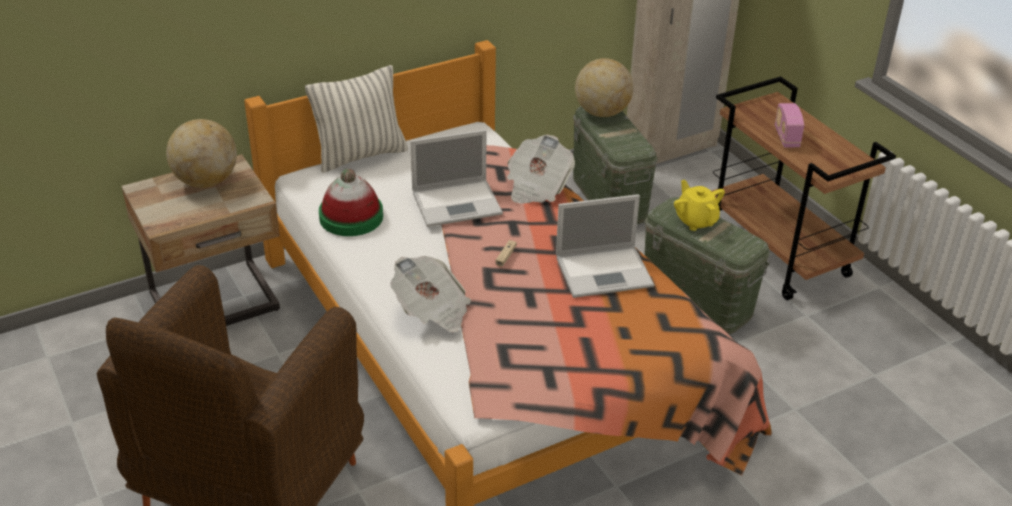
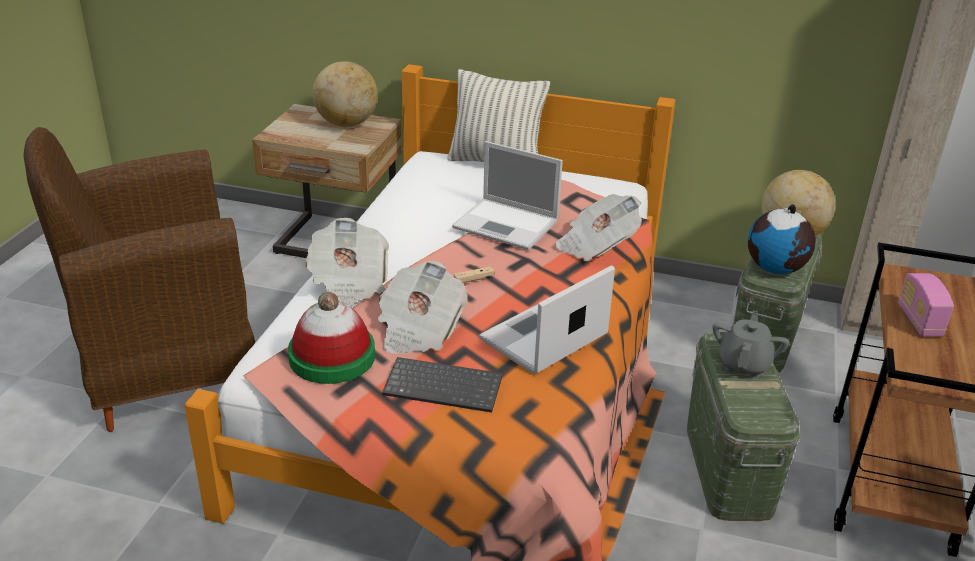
camera: 45 degrees right, 5 degrees down
(351, 217) = (415, 196): hat -> hat (332, 357)
(528, 313) = (419, 330): none -> newspaper
(602, 338) = (445, 386): none -> keyboard
(605, 271) = (542, 338): laptop -> laptop turned 105 degrees clockwise
(626, 143) = (776, 269): none -> globe
(696, 220) = (744, 364): yellow teapot -> grey teapot
(786, 137) = (919, 321): radio -> radio turned 45 degrees counterclockwise

